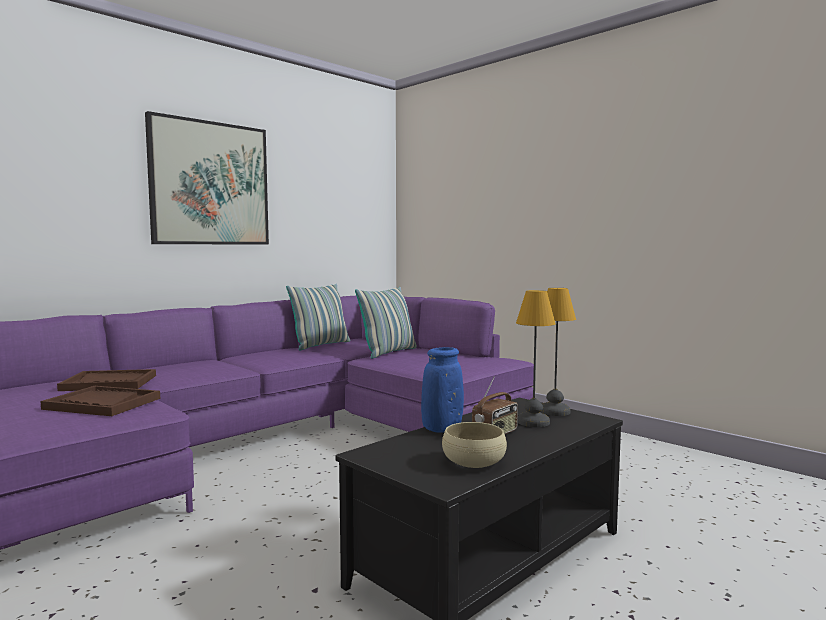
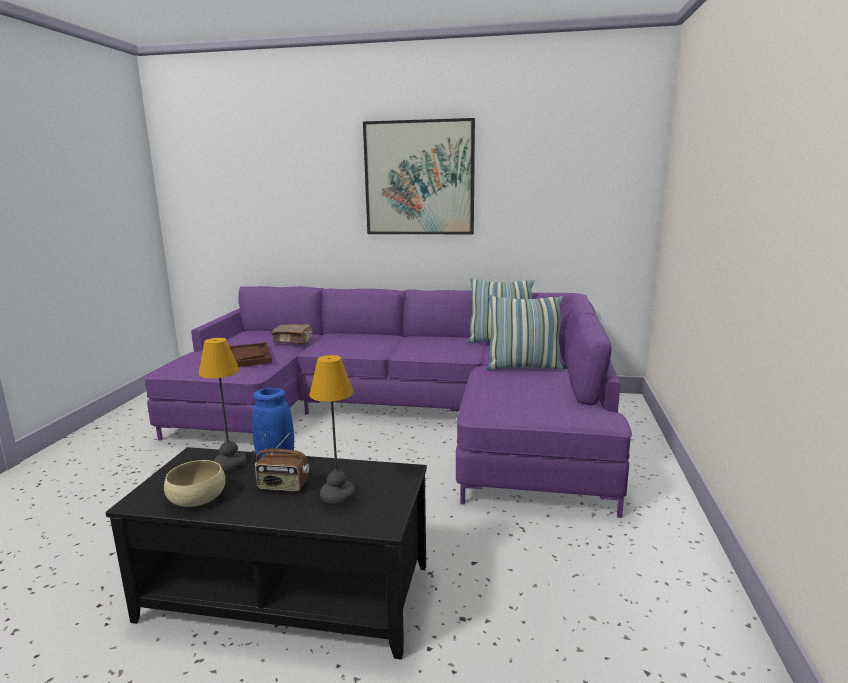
camera: 55 degrees right, 10 degrees up
(109, 383) = (293, 341): brown tray -> brown book
(553, 411) = (389, 494): table lamp -> table lamp (230, 462)

